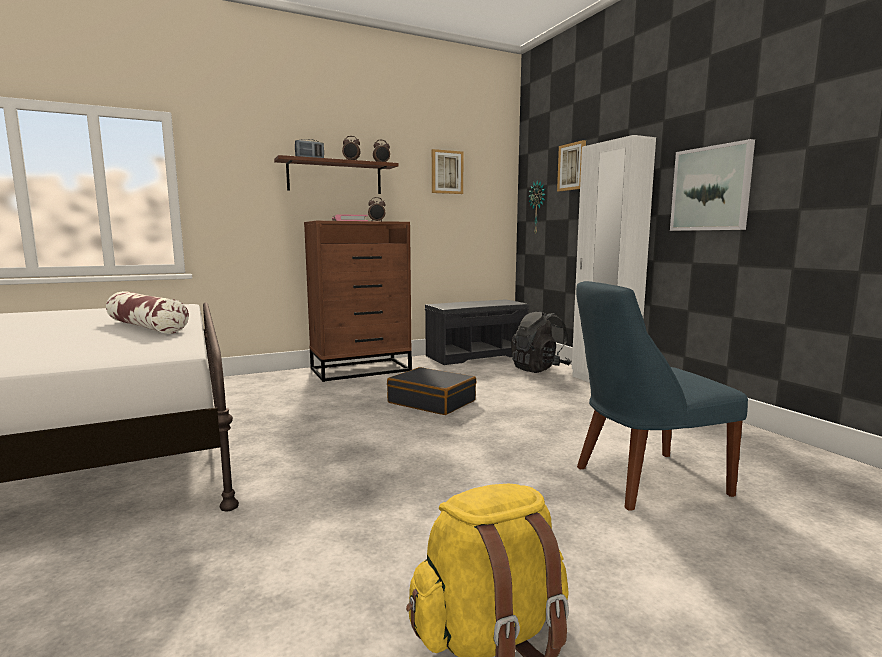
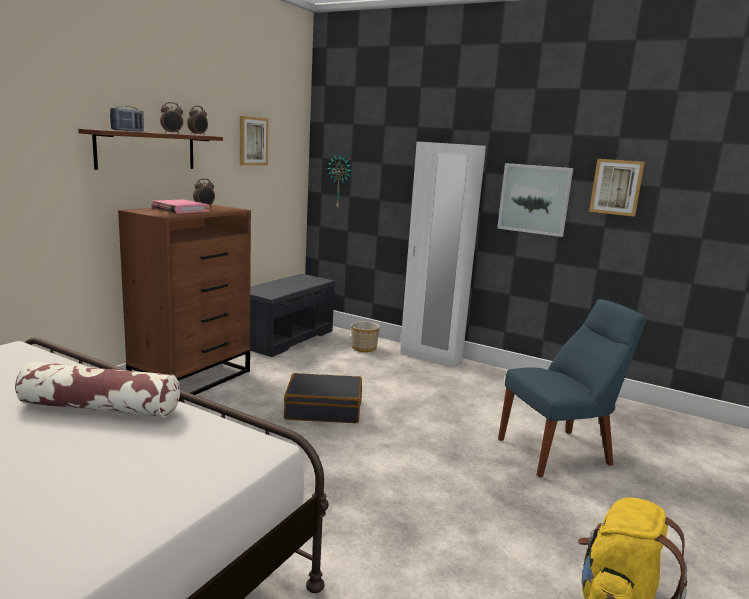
camera: 35 degrees left, 5 degrees up
(539, 369) = (364, 348): black backpack -> planter
(572, 166) = (386, 150): picture -> picture (616, 187)
(644, 481) = (559, 452): blue chair -> blue chair turned 150 degrees counterclockwise

